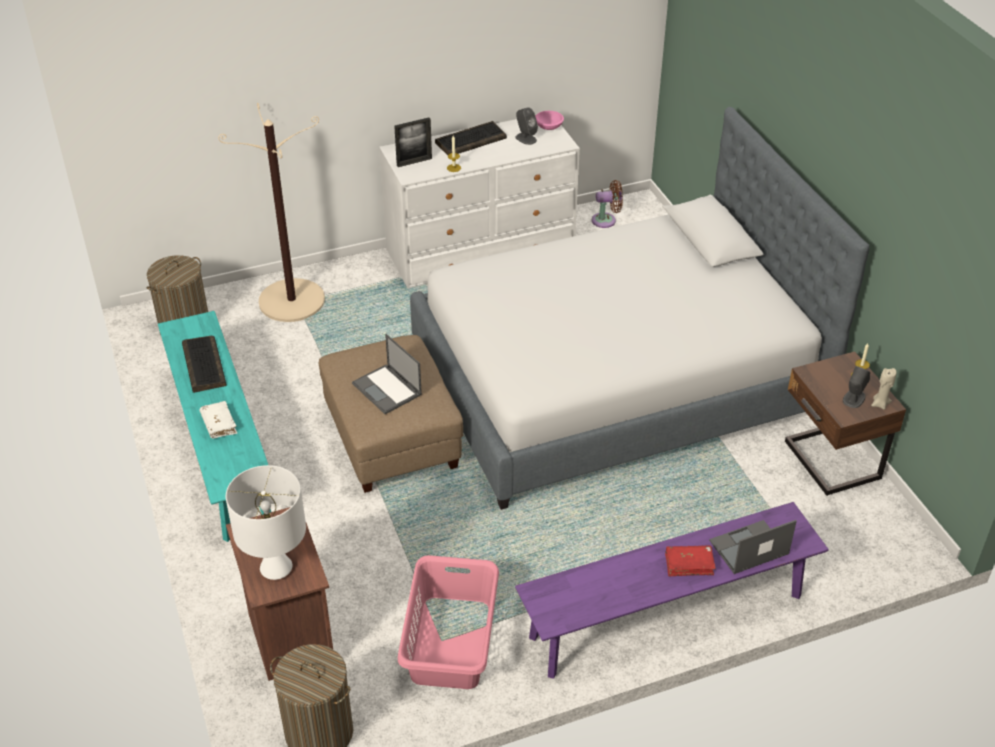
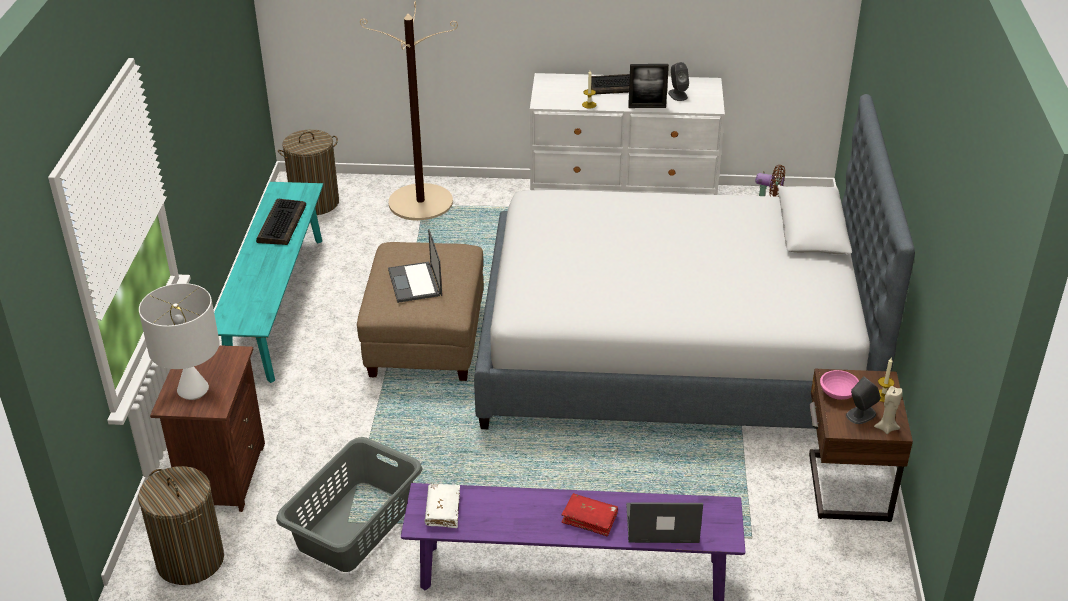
camera: 25 degrees right, 5 degrees down
(219, 424) = (258, 273): white book -> white book (443, 510)
(414, 162) = (556, 92): picture frame -> picture frame (647, 107)
(449, 642) = (353, 526): pink laundry basket -> grey laundry basket
(548, 127) = (708, 90): pink bowl -> pink bowl (837, 393)

